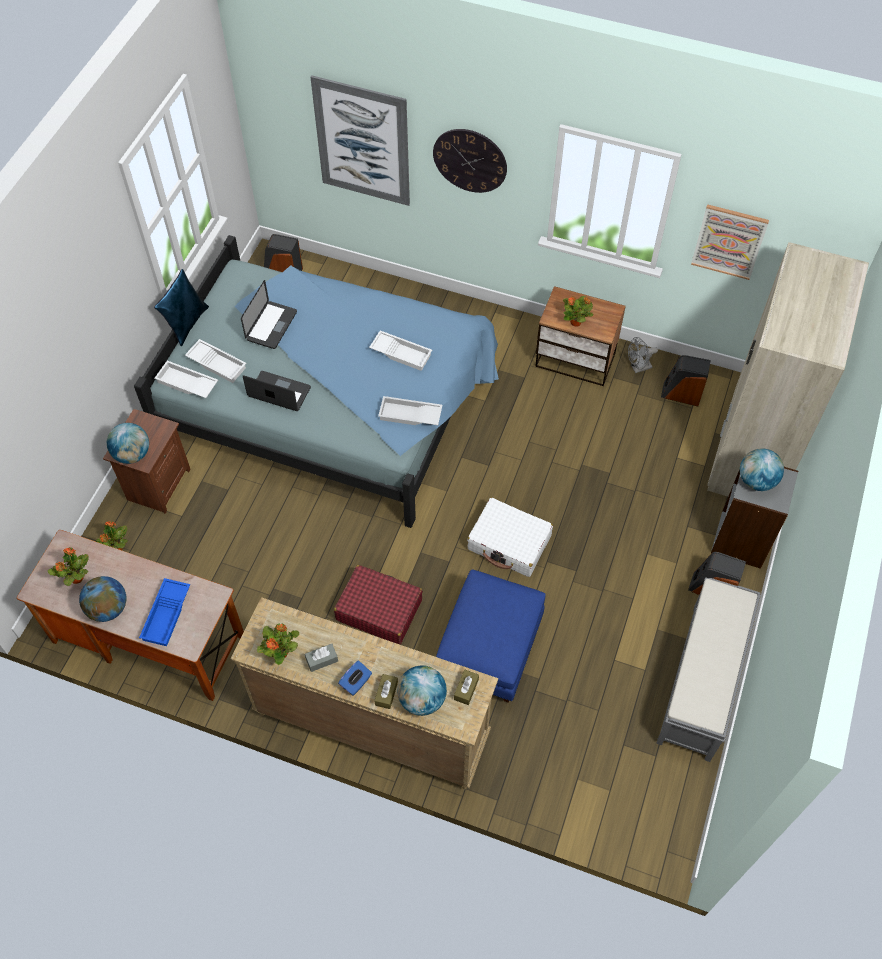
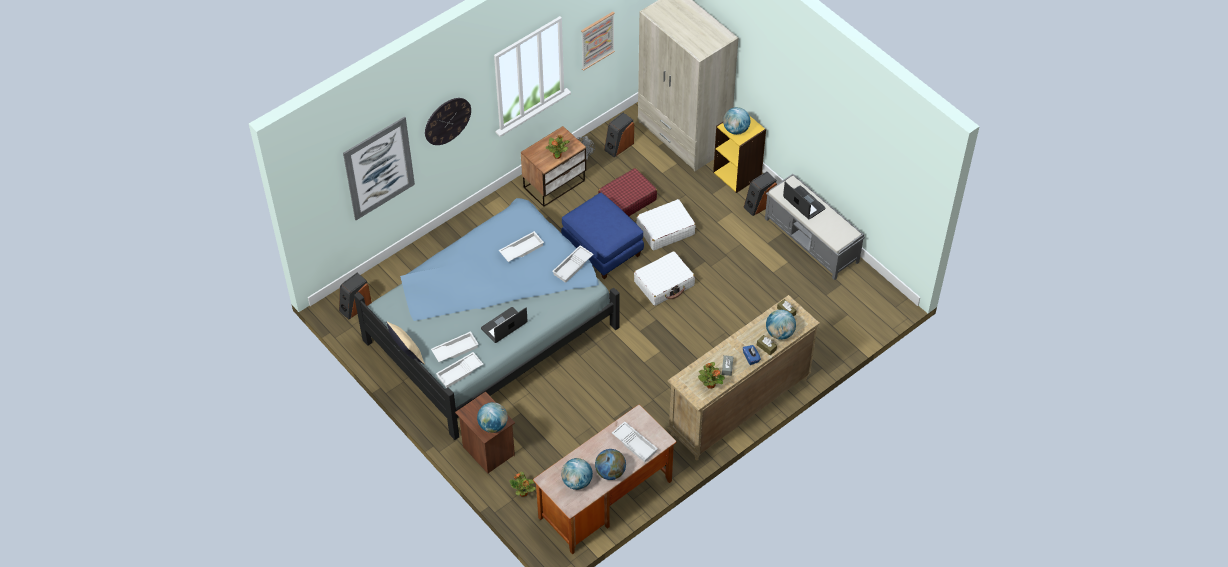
camera: 60 degrees left, 5 degrees down
(76, 578) = (577, 481): potted plant -> globe
(167, 615) = (635, 443): blue tray -> white tray
(187, 323) = (406, 353): blue pillow -> beige pillow
(271, 326) = (447, 306): laptop -> laptop (804, 203)
(379, 609) = (665, 370): red suitcase -> red suitcase (627, 200)
(488, 649) = (727, 328): blue ottoman -> blue ottoman (601, 249)
(592, 503) = (665, 230): none -> white suitcase
(742, 539) = (737, 174): grey bookcase -> yellow bookcase

